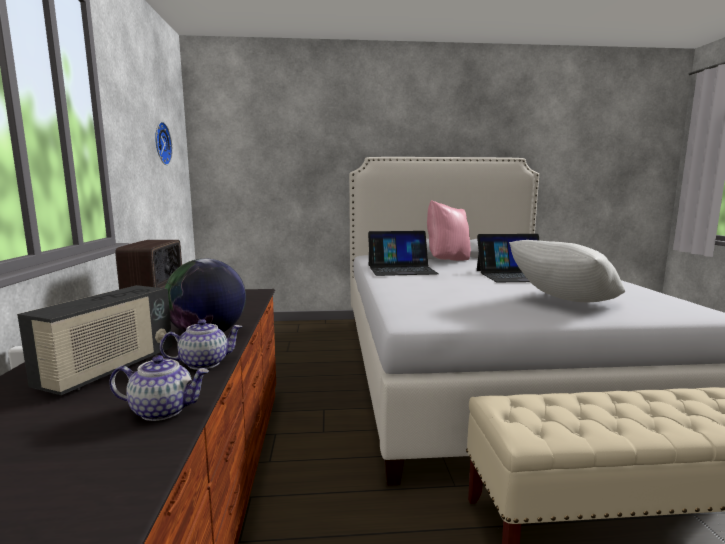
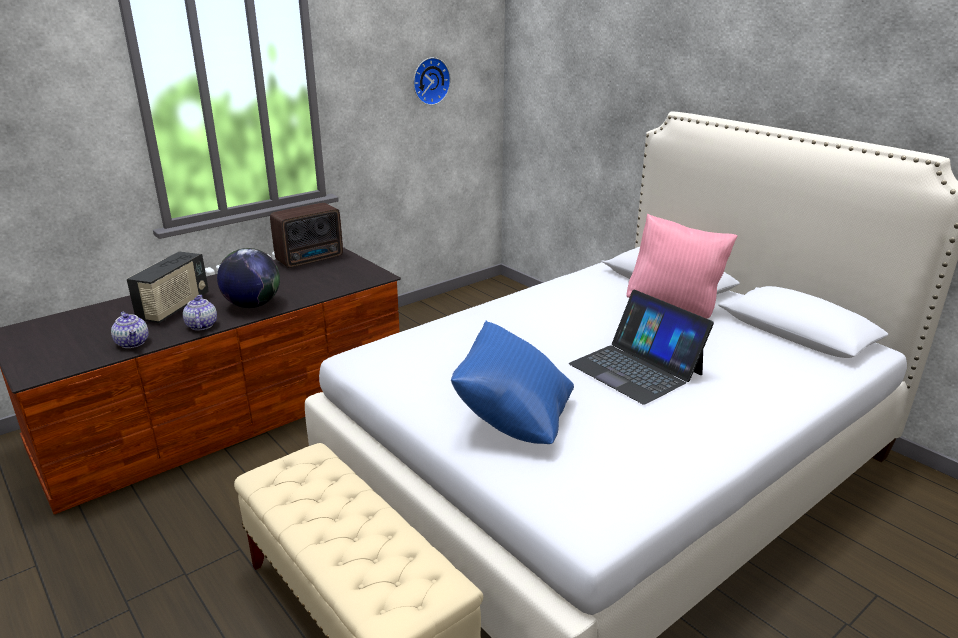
camera: 55 degrees right, 15 degrees up
(109, 369) = (174, 307): radio -> radio turned 60 degrees counterclockwise
(204, 363) = (201, 325): teapot -> teapot turned 135 degrees counterclockwise
(401, 269) = (563, 299): laptop -> none
(563, 303) = (513, 419): white pillow -> blue pillow

